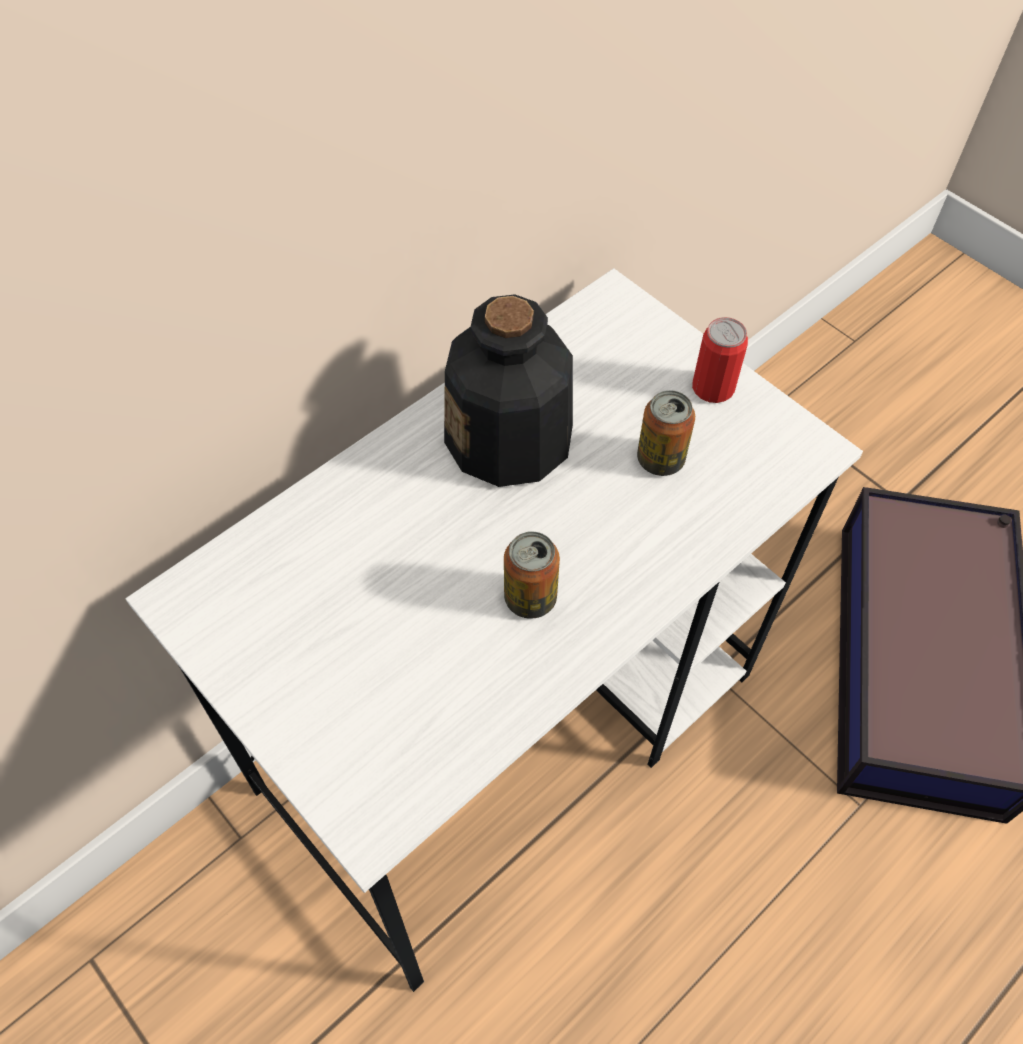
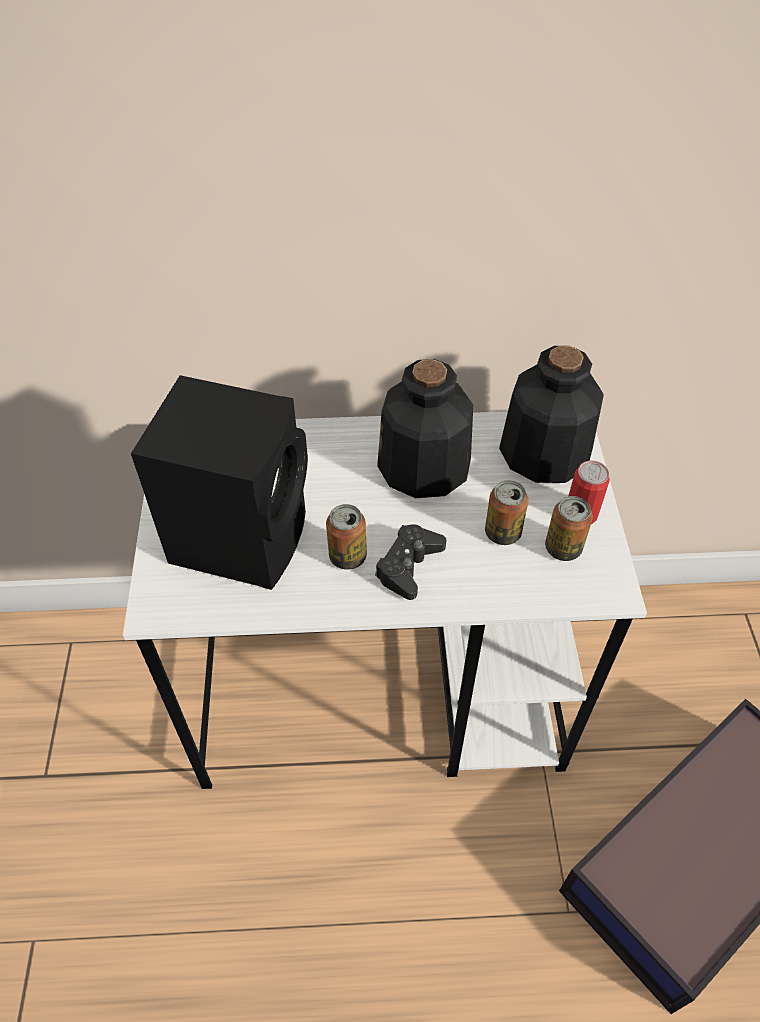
camera: 40 degrees right, 5 degrees down
(385, 658) = (242, 534): none -> black speaker
(603, 562) = (408, 565): none -> black game controller
(616, 344) = (544, 452): none -> bottle
(731, 436) = (563, 548): none -> can

